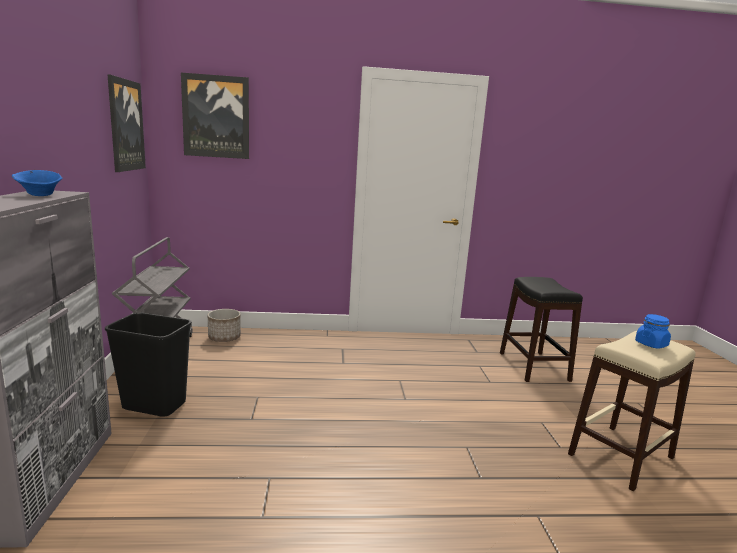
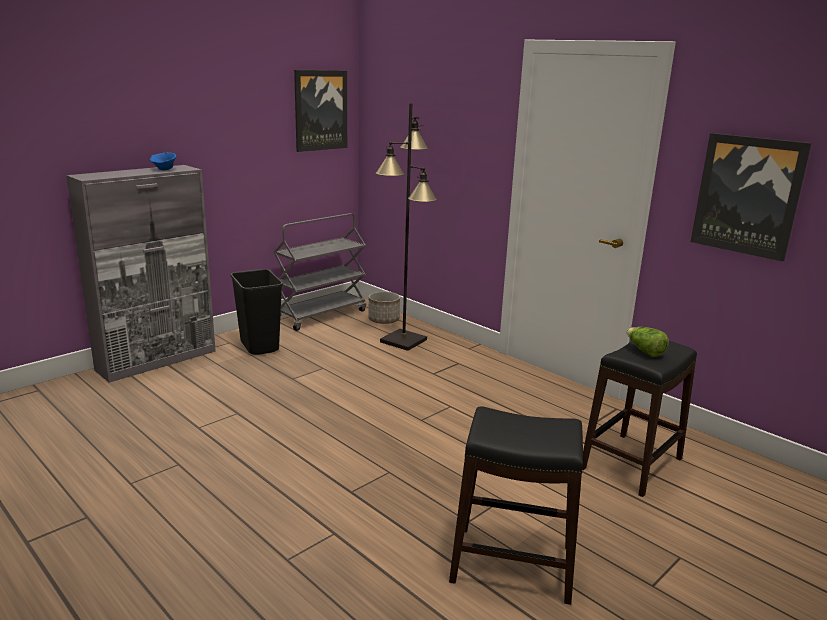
camera: 50 degrees right, 5 degrees up
(216, 117) = (403, 100): picture -> picture (747, 195)
(274, 347) = (404, 341): none -> black floor lamp
(546, 285) = (644, 351): none -> lettuce
(620, 455) = (512, 563): beige stool -> black stool
(651, 344) = (536, 430): blue jar -> none

